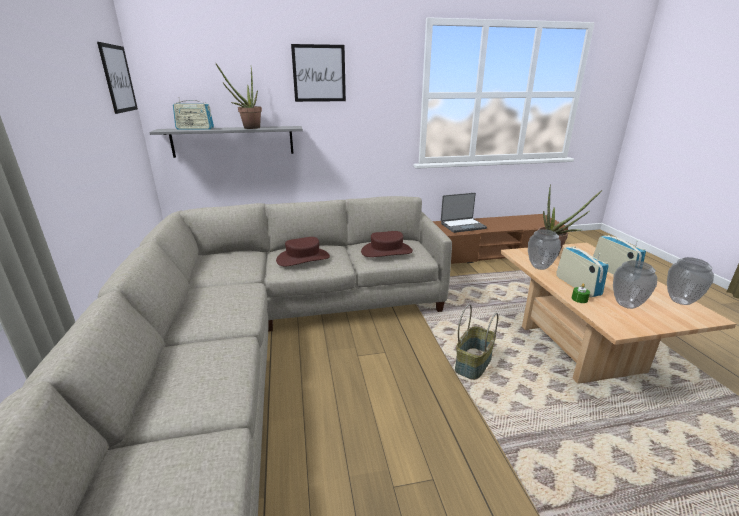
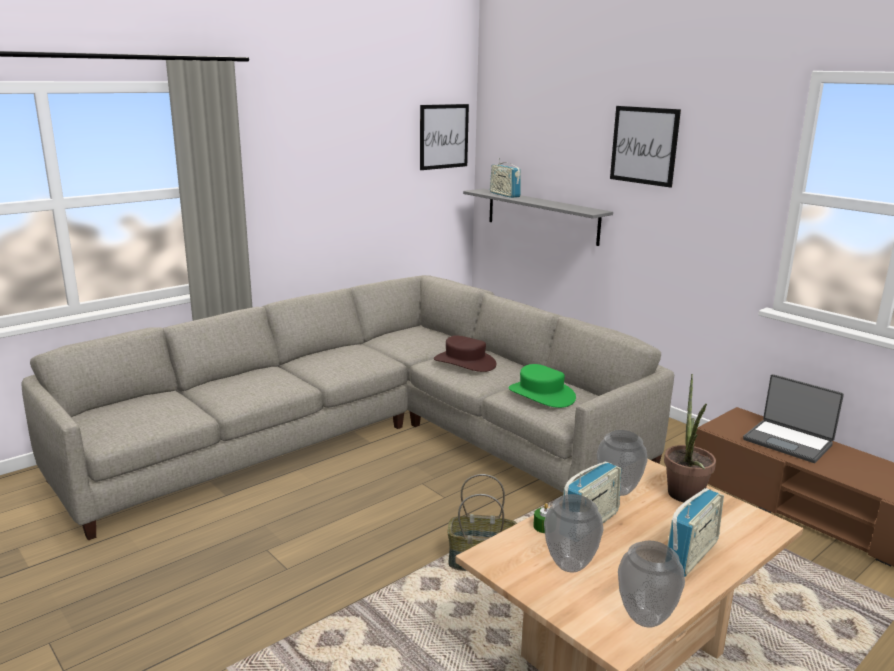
camera: 60 degrees right, 5 degrees down
(248, 128) = (548, 203): potted plant -> none
(386, 251) = (541, 394): brown hat -> green hat

